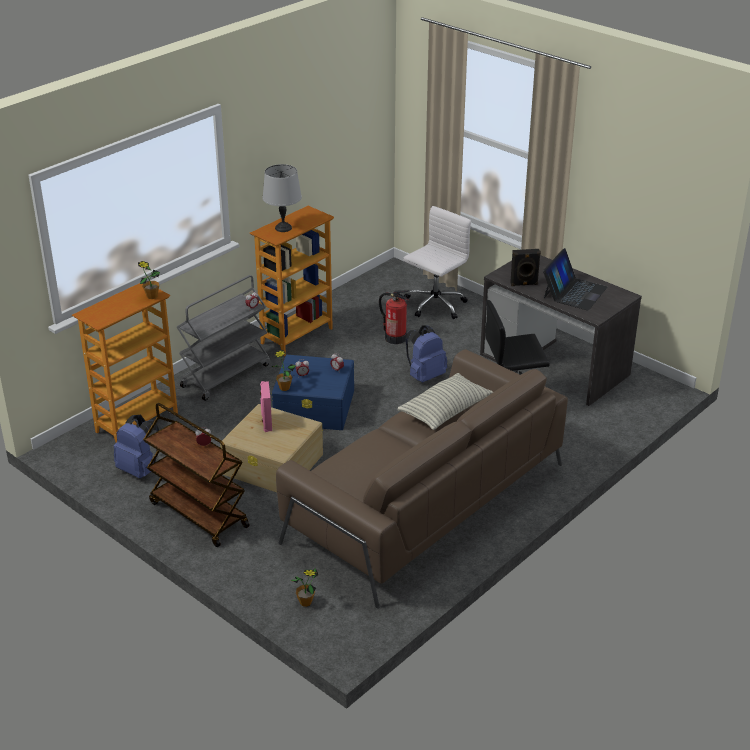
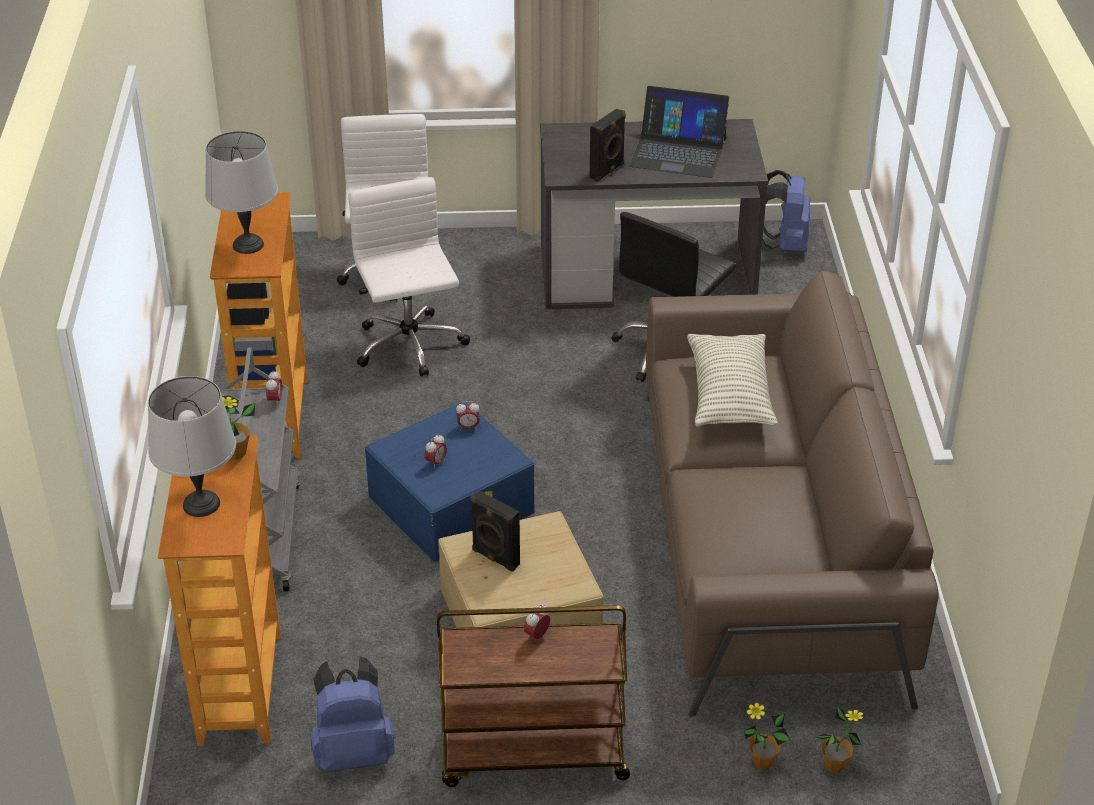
camera: 45 degrees left, 5 degrees up
(112, 306) = (200, 504): none -> grey table lamp
(266, 423) = (494, 558): pink speaker -> black speaker
(284, 388) = (440, 495): potted plant -> potted plant (762, 762)
(395, 338) = (410, 346): fire extinguisher -> white office chair
(425, 376) = (523, 376): blue backpack -> blue backpack (784, 245)
(574, 292) = (678, 152): laptop -> laptop turned 120 degrees clockwise

